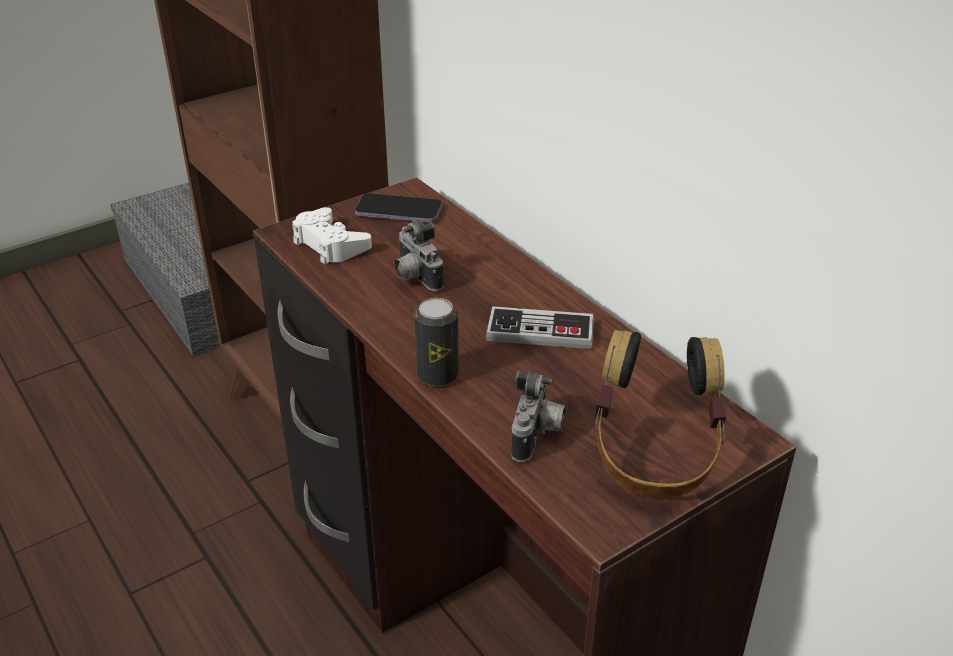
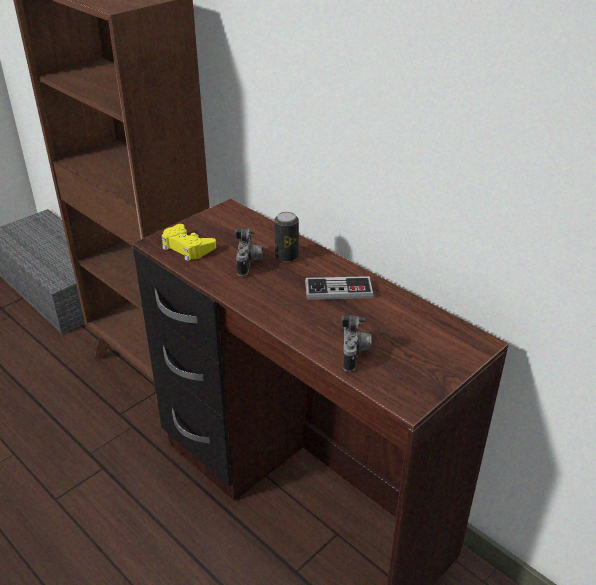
camera: 10 degrees left, 0 degrees up
(330, 244) = (187, 247): white game controller -> yellow game controller
(399, 211) = (226, 222): phone -> none
(415, 277) = (249, 264): camera -> camera turned 135 degrees counterclockwise
(438, 375) = (283, 324): can -> can (286, 256)
(653, 456) = (428, 359): headphones -> none

